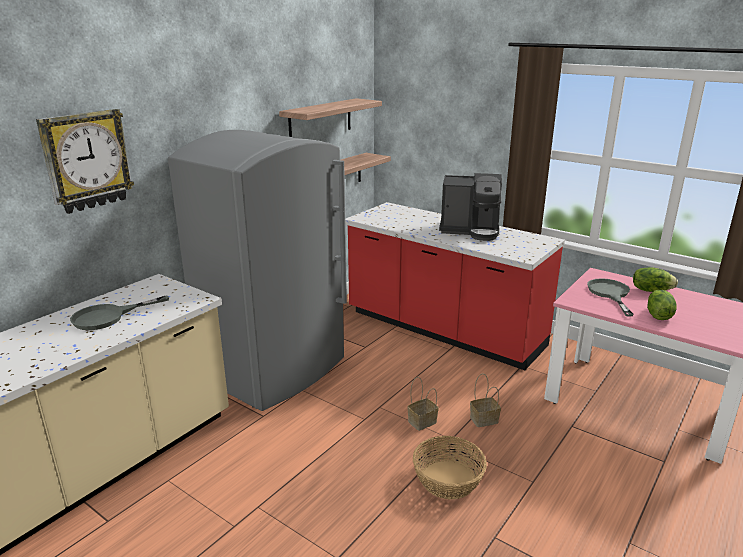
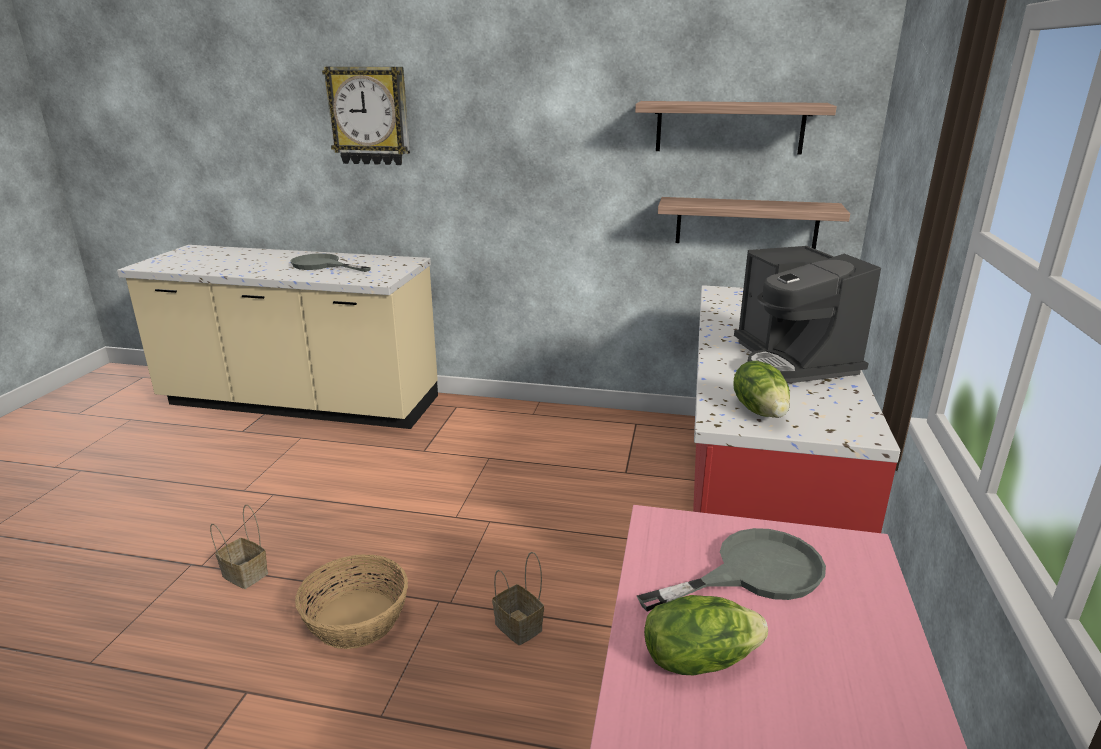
camera: 65 degrees right, 0 degrees up
(275, 370) = (517, 430): grey fridge -> none
(422, 422) = (475, 565): basket -> basket (243, 575)
(651, 290) = (857, 642): lettuce -> lettuce (760, 410)

